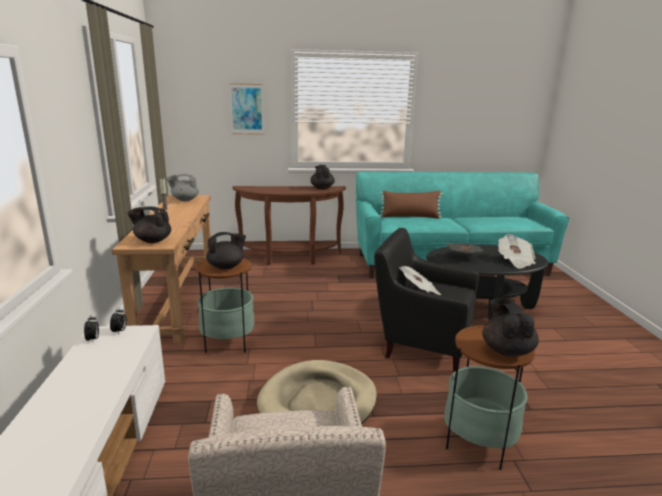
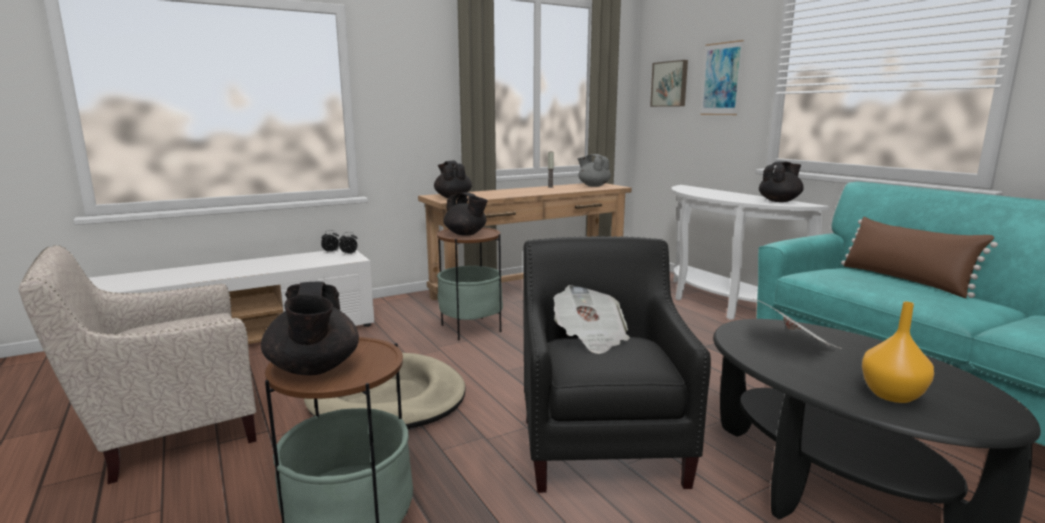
camera: 65 degrees right, 5 degrees down
(196, 110) = (670, 84): none -> picture
(290, 258) = (719, 304): brown console table -> white console table
(506, 350) = (314, 369): black teapot -> black teapot turned 105 degrees clockwise
(515, 261) = (892, 396): newspaper -> orange vase

